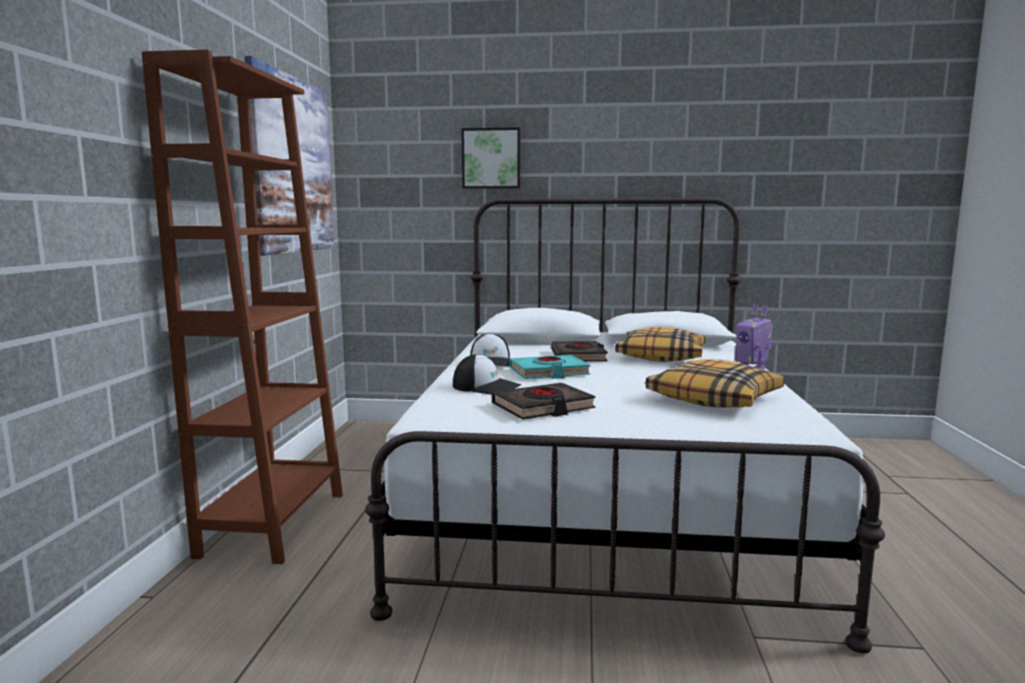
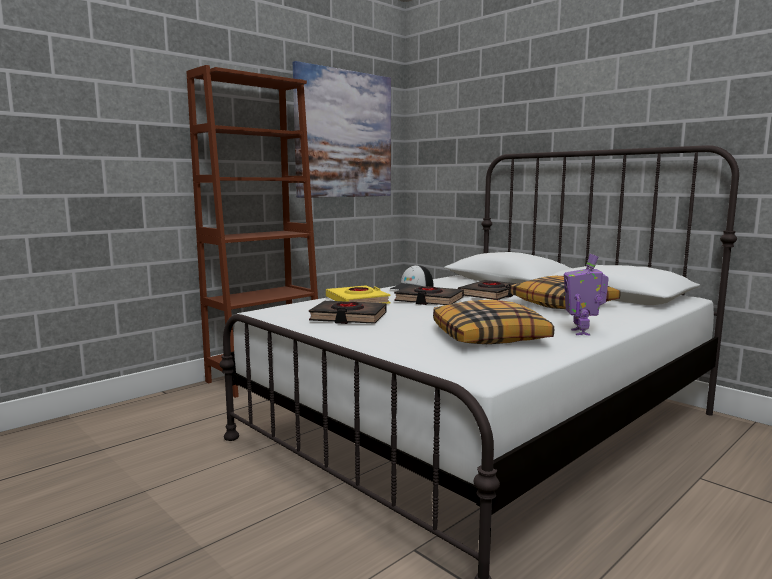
camera: 40 degrees right, 0 degrees up
(486, 387) = (357, 301): cap -> yellow book
(491, 158) = (506, 119): picture -> none
(549, 372) = (429, 300): turquoise book -> black book

